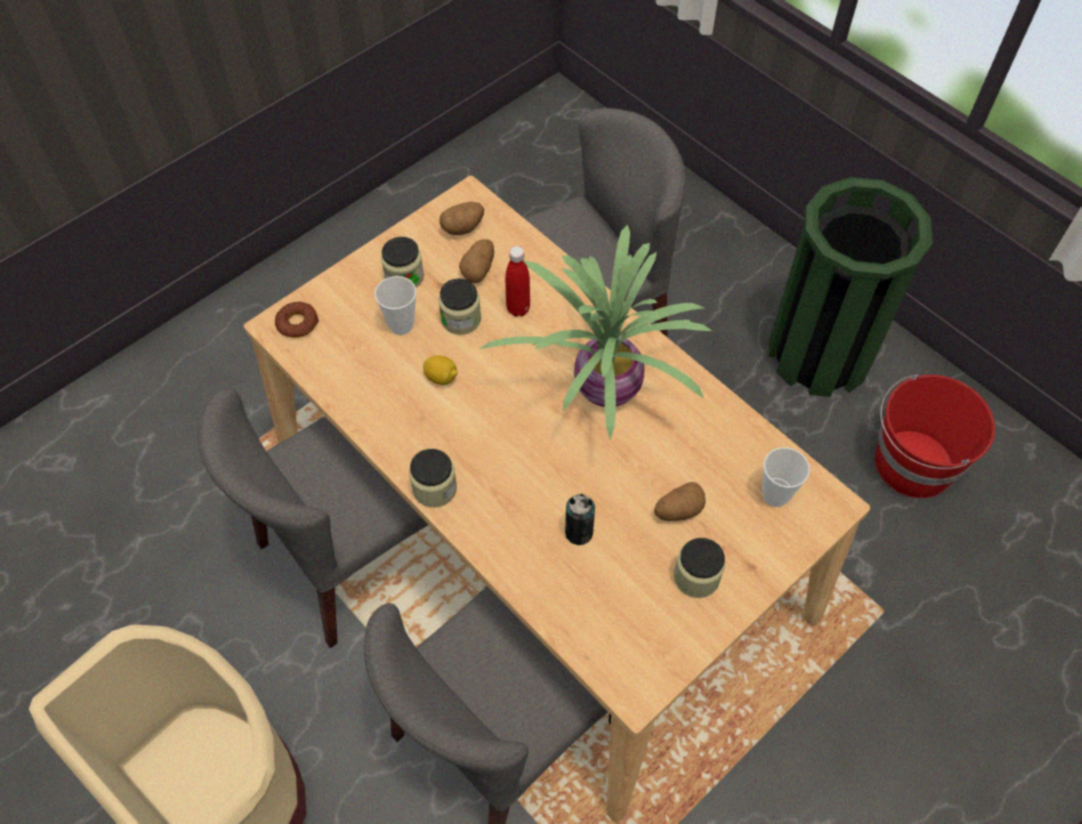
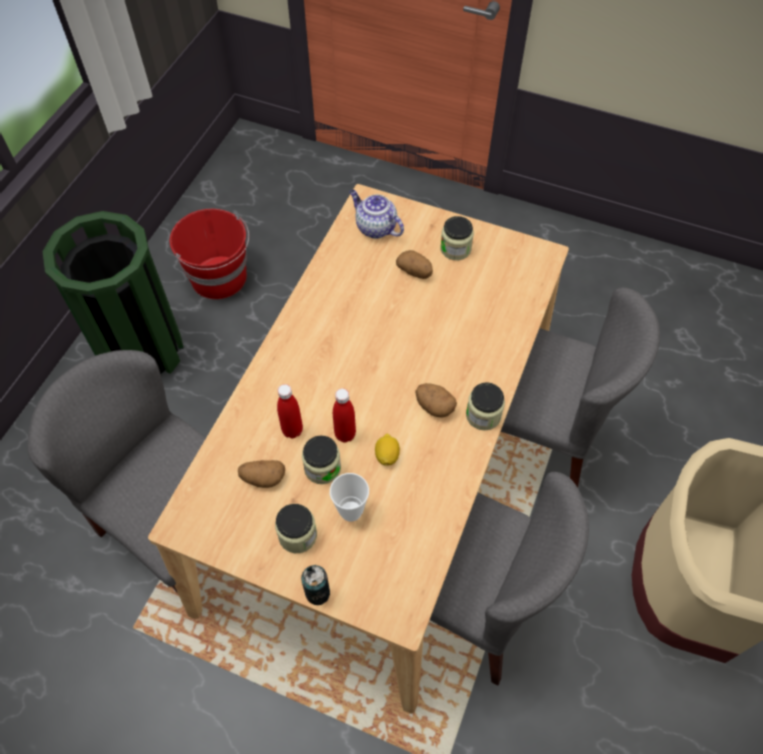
camera: 115 degrees left, 0 degrees up
(297, 323) = (390, 600): donut -> none
(463, 227) = (219, 513): potato -> potato (434, 406)
(487, 351) = (345, 434): none -> red bottle
(579, 532) = (463, 317): can -> can (317, 593)
(603, 386) = (338, 346): potted plant -> none
(775, 495) = (375, 228): cup -> teapot

